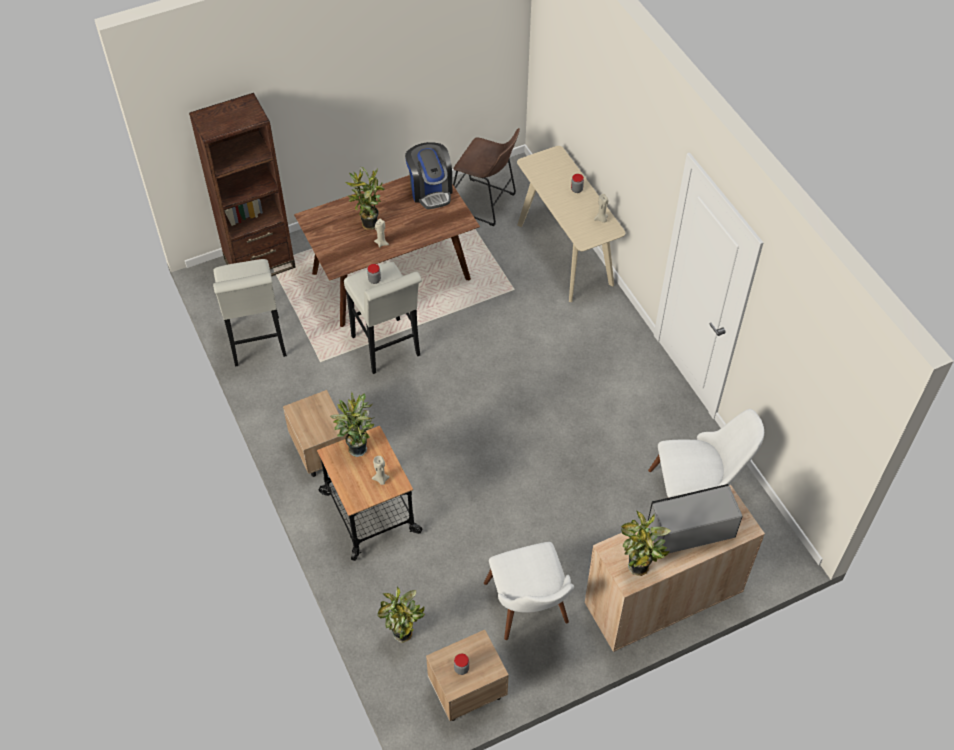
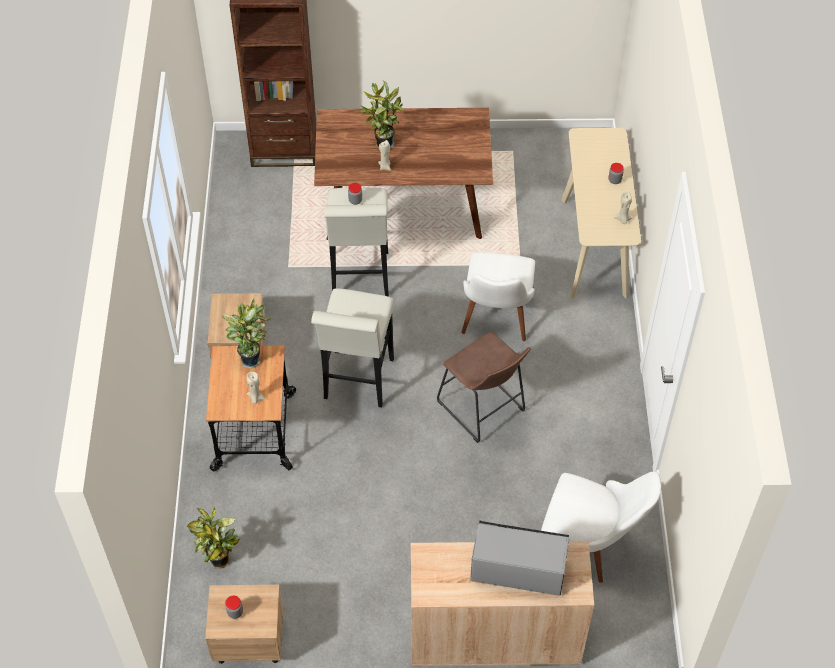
camera: 25 degrees right, 0 degrees up
(257, 345) = (238, 229): white stool -> white stool (357, 383)
(430, 190) = (464, 130): coffee machine -> none
(485, 204) = (540, 167): brown stool -> brown stool (483, 410)
(531, 612) = (353, 592): white chair -> white chair (496, 320)
(638, 569) = (441, 586): potted plant -> none

